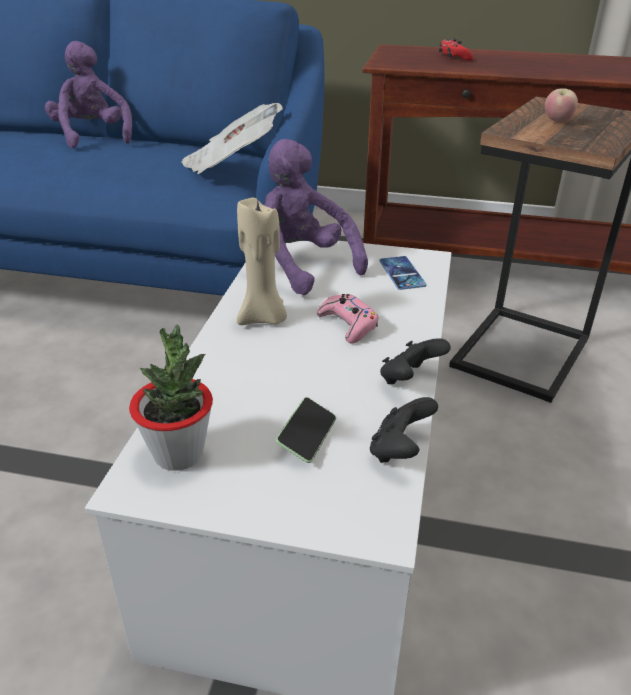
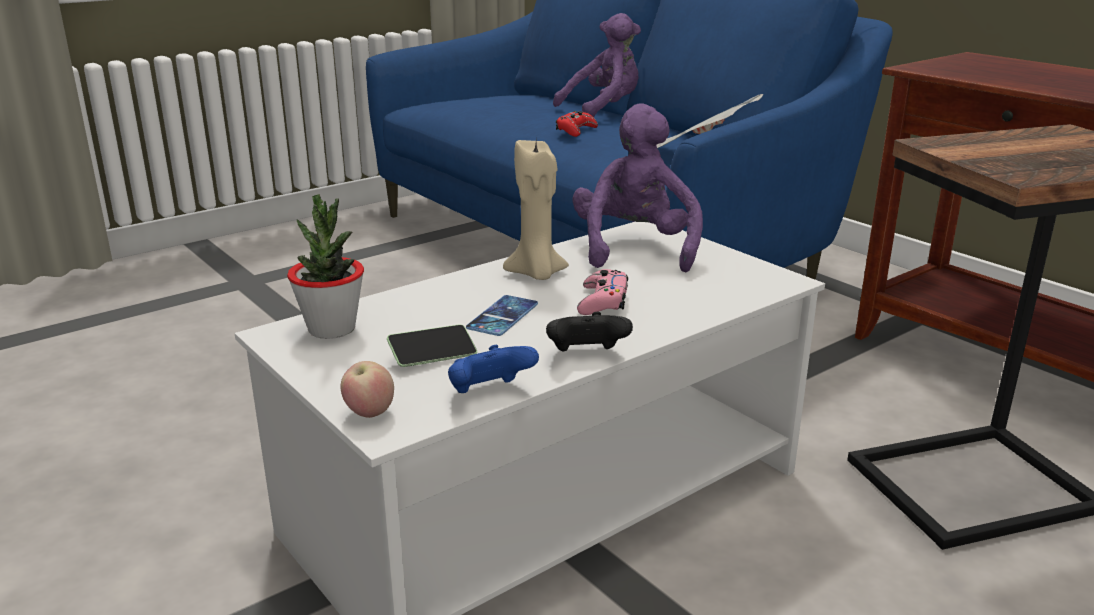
camera: 40 degrees right, 10 degrees down
(92, 136) = (603, 110): purple plush toy -> purple plush toy turned 45 degrees clockwise
(399, 450) = (489, 393): black game controller -> blue game controller
(402, 273) = (731, 283): phone -> phone (502, 316)
(454, 56) = (1039, 72): red game controller -> red game controller (576, 130)
(557, 121) = (1029, 147): apple -> apple (369, 413)

